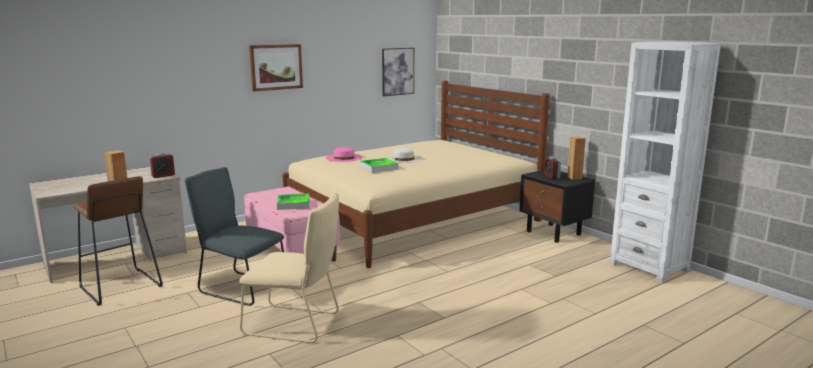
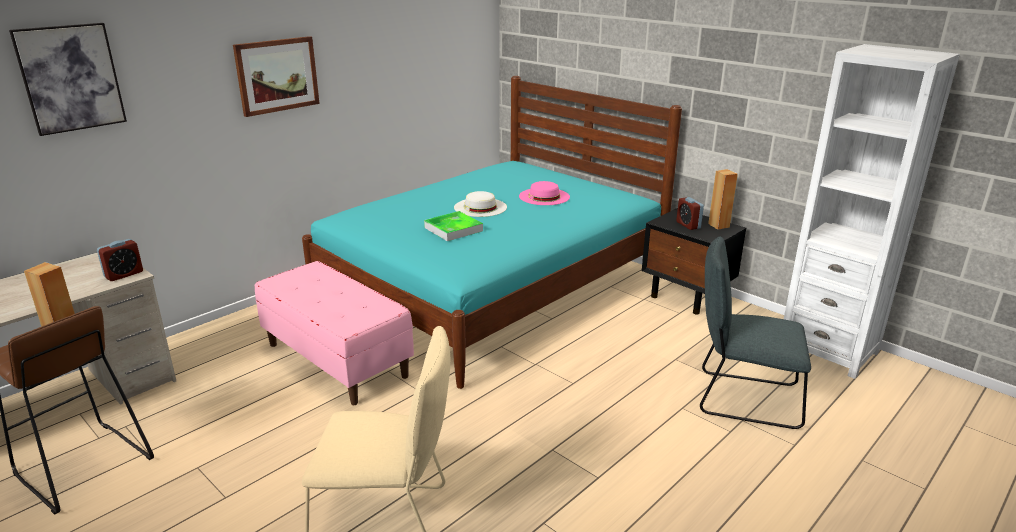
camera: 10 degrees left, 10 degrees up
(240, 287) = (280, 448): grey chair -> grey chair (742, 398)
(293, 204) = (338, 300): tray -> none
(344, 157) = (393, 209): pink hat -> pink hat (544, 196)
(397, 71) = (449, 65): picture -> picture (71, 78)
(413, 220) = (493, 287): beige bed -> turquoise bed

